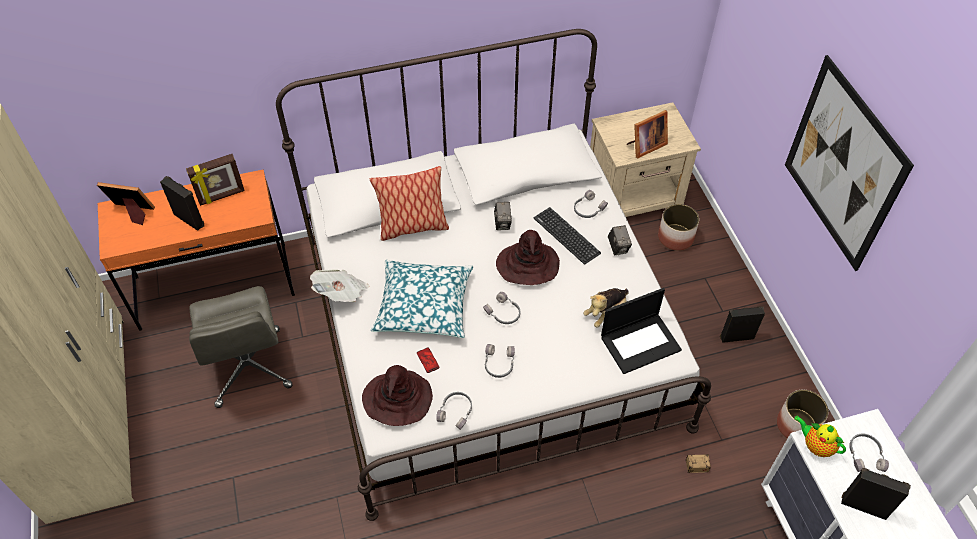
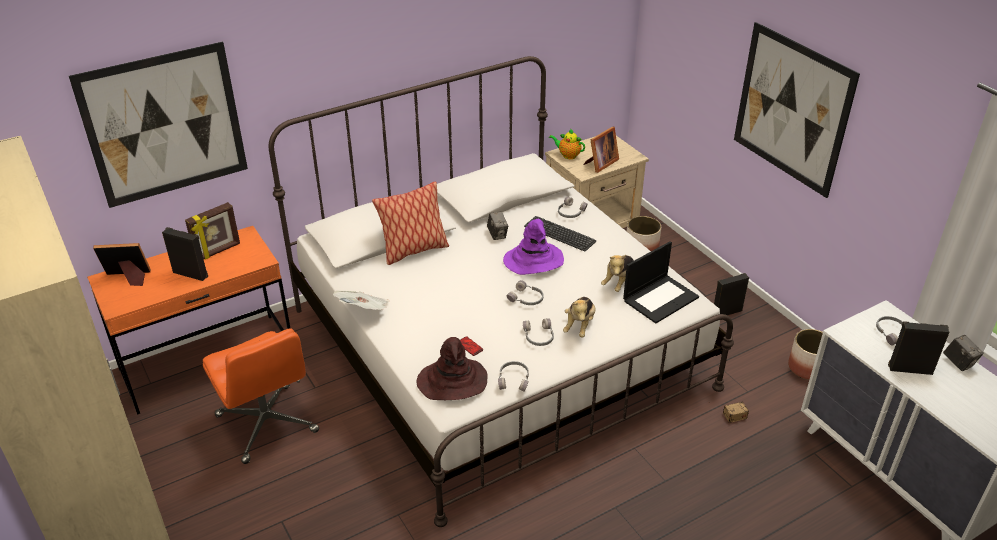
camera: 15 degrees left, 15 degrees down
(166, 78) = (164, 125): none -> picture
(249, 368) = (268, 424): grey office chair -> orange office chair
(424, 305) = (449, 306): pillow -> none
(528, 265) = (534, 260): brown hat -> purple hat
(544, 359) = (579, 325): none -> plush toy
(618, 247) = (609, 235): camera -> camera (958, 363)
(815, 445) = (848, 335): teapot -> teapot (568, 155)

